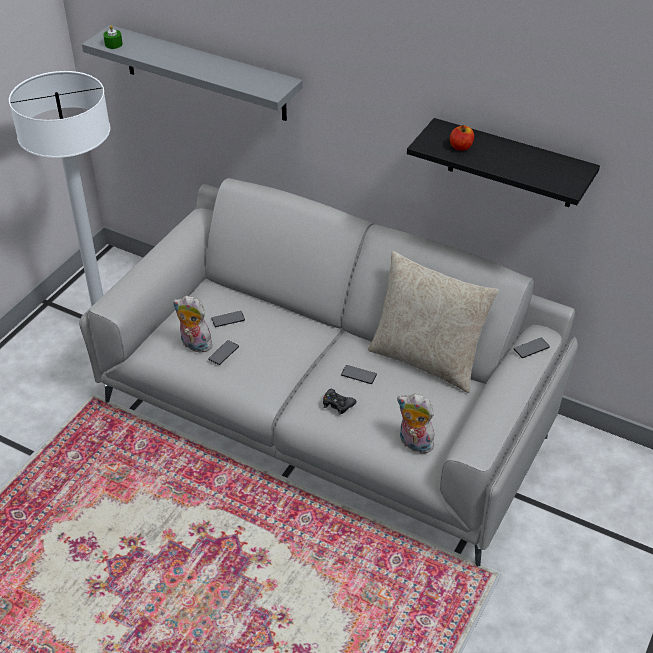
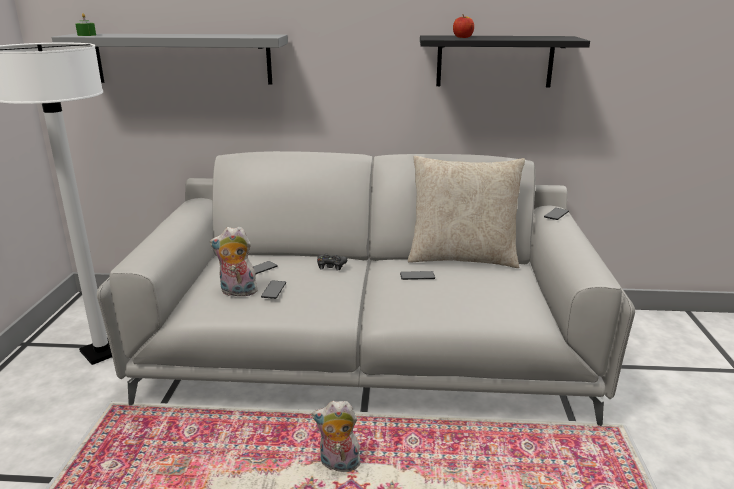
camera: 25 degrees left, 20 degrees down
(337, 404) = (418, 298): black game controller -> black game controller (331, 266)
(414, 444) = (512, 309): plush toy -> plush toy (338, 465)

